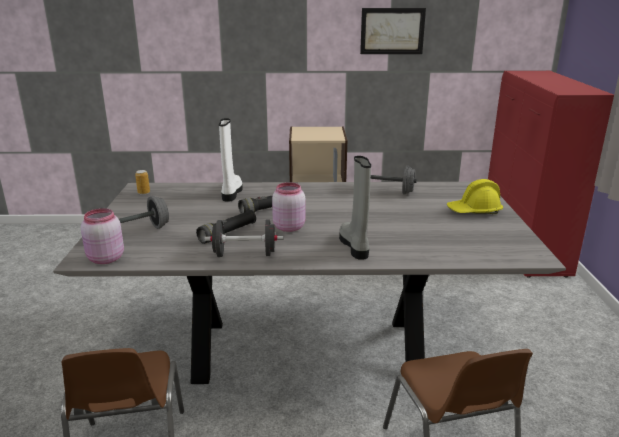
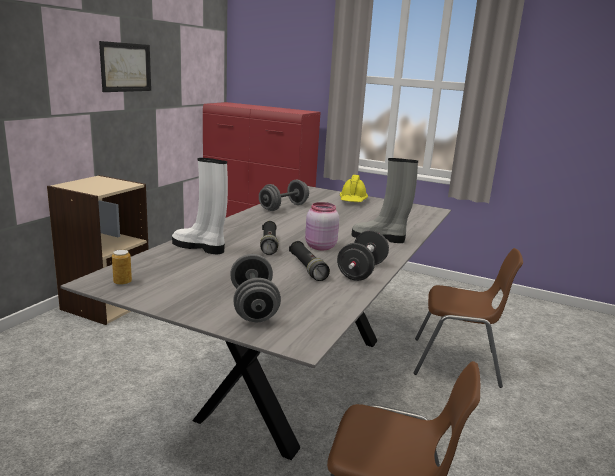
camera: 65 degrees left, 5 degrees down
(105, 259) = (312, 330): pink jar -> none

